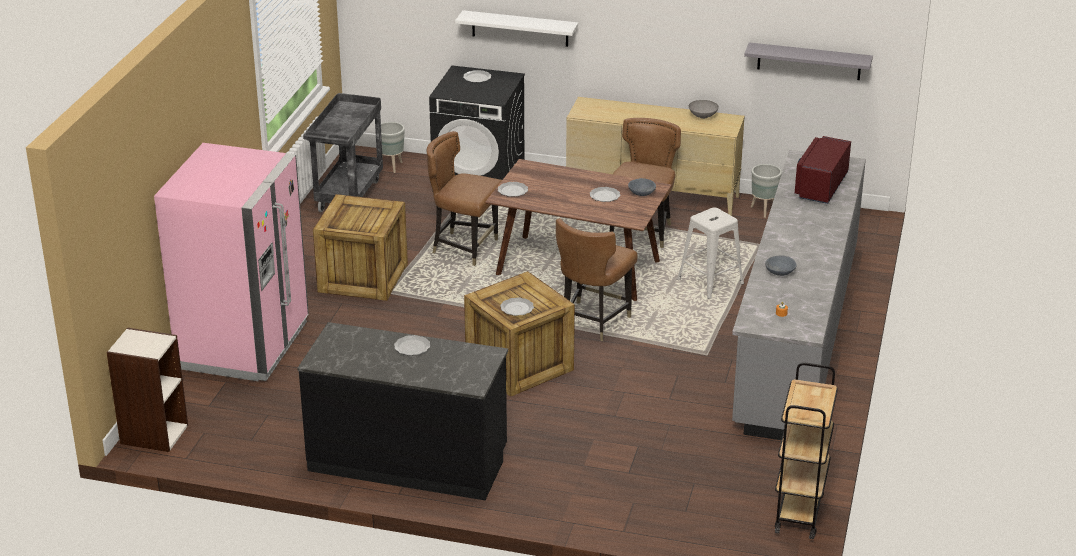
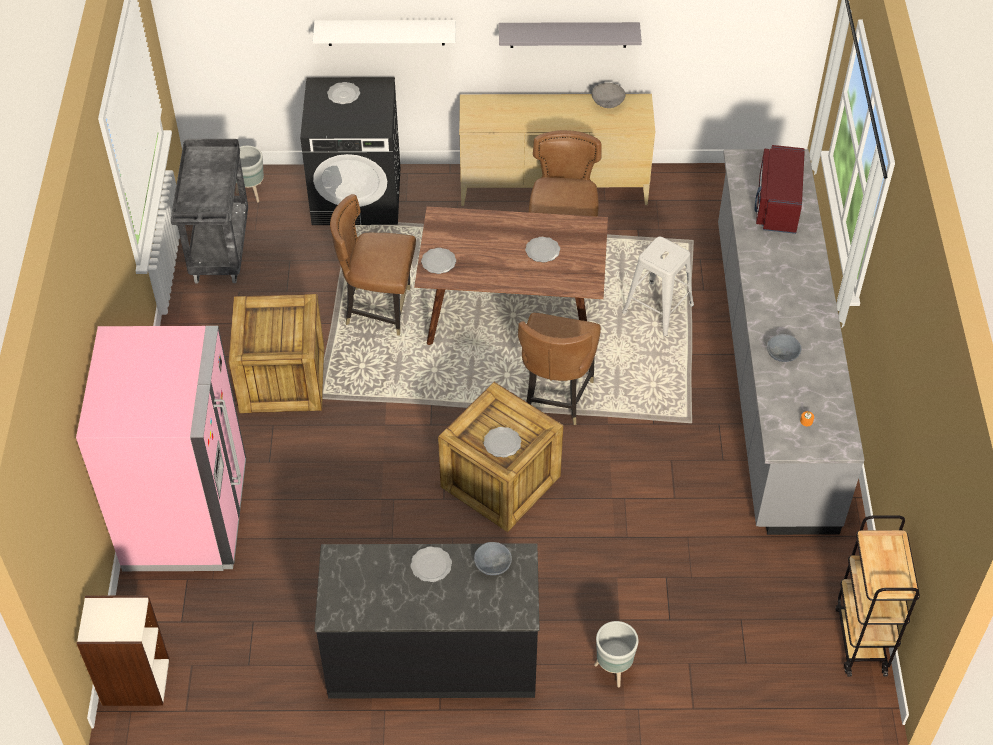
camera: 15 degrees left, 20 degrees up
(641, 193) = (580, 238): grey bowl -> grey bowl (492, 564)
(764, 211) = (678, 186): grey planter -> grey planter (614, 670)
(809, 61) = (725, 33): grey shelf -> grey shelf (568, 34)

